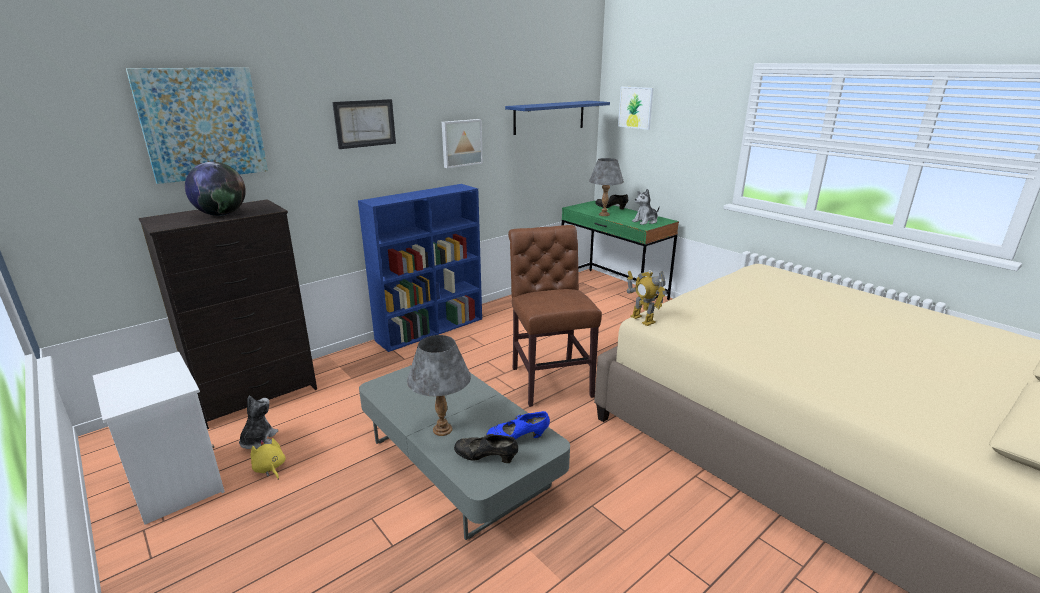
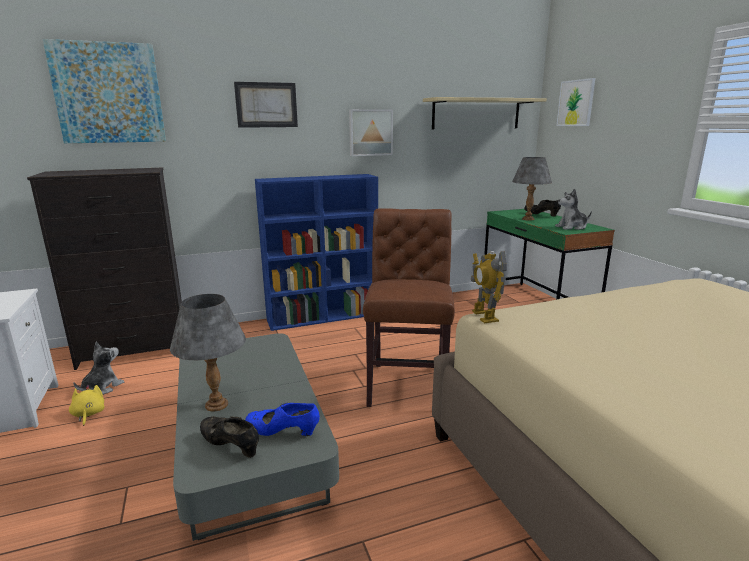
camera: 20 degrees right, 5 degrees down
(221, 214) = (104, 172): globe -> none
(549, 117) = (476, 114): blue shelf -> beige shelf

